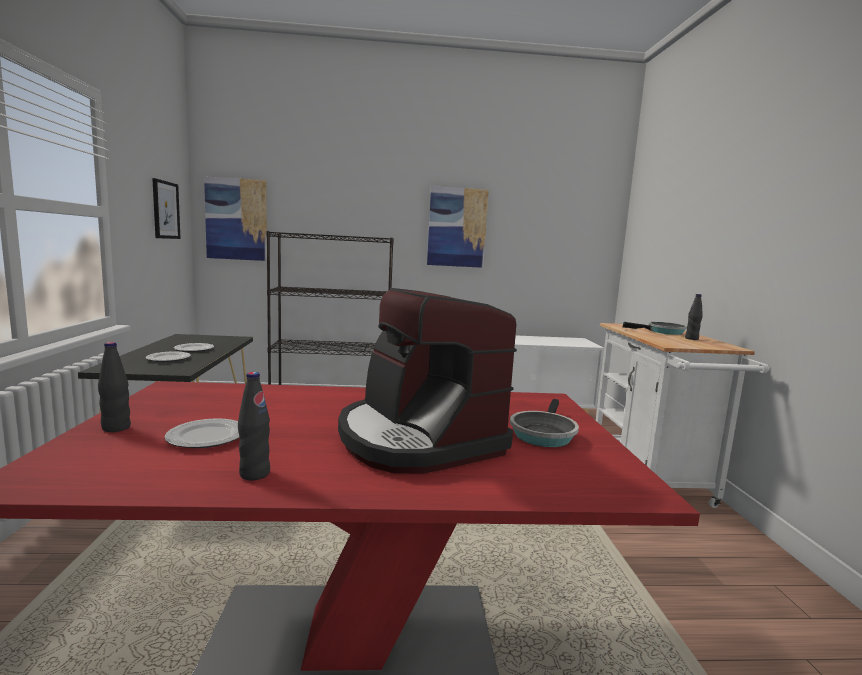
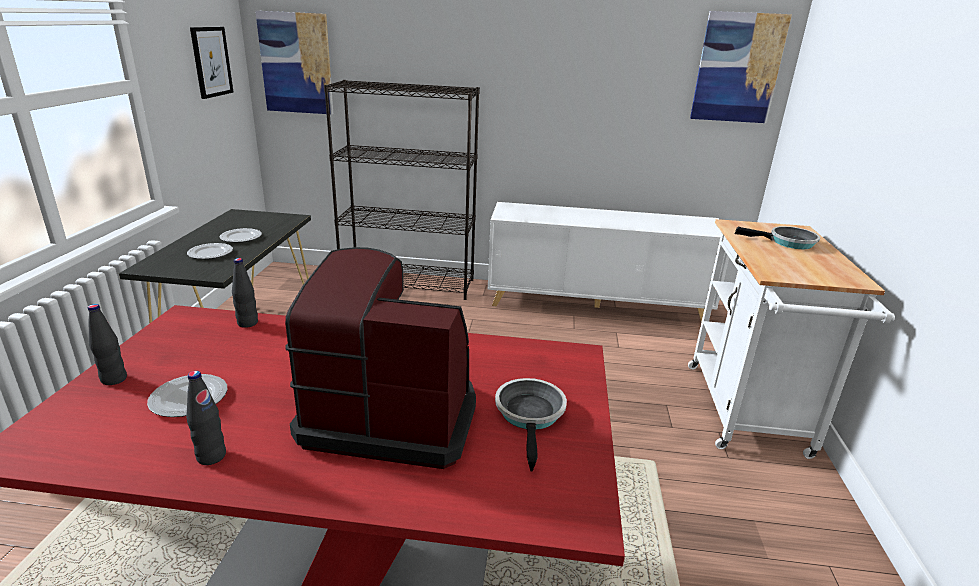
camera: 10 degrees right, 15 degrees up
(418, 439) = (391, 415): coffee machine -> coffee machine turned 120 degrees clockwise
(457, 227) = (560, 72): picture -> picture (738, 68)
(542, 434) = (530, 416): frying pan -> frying pan turned 150 degrees clockwise
(691, 339) = (816, 260): black bottle -> black bottle (248, 323)

